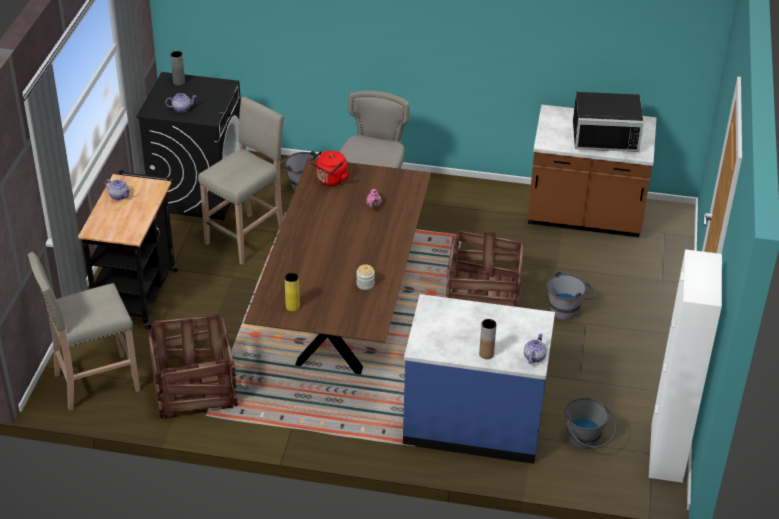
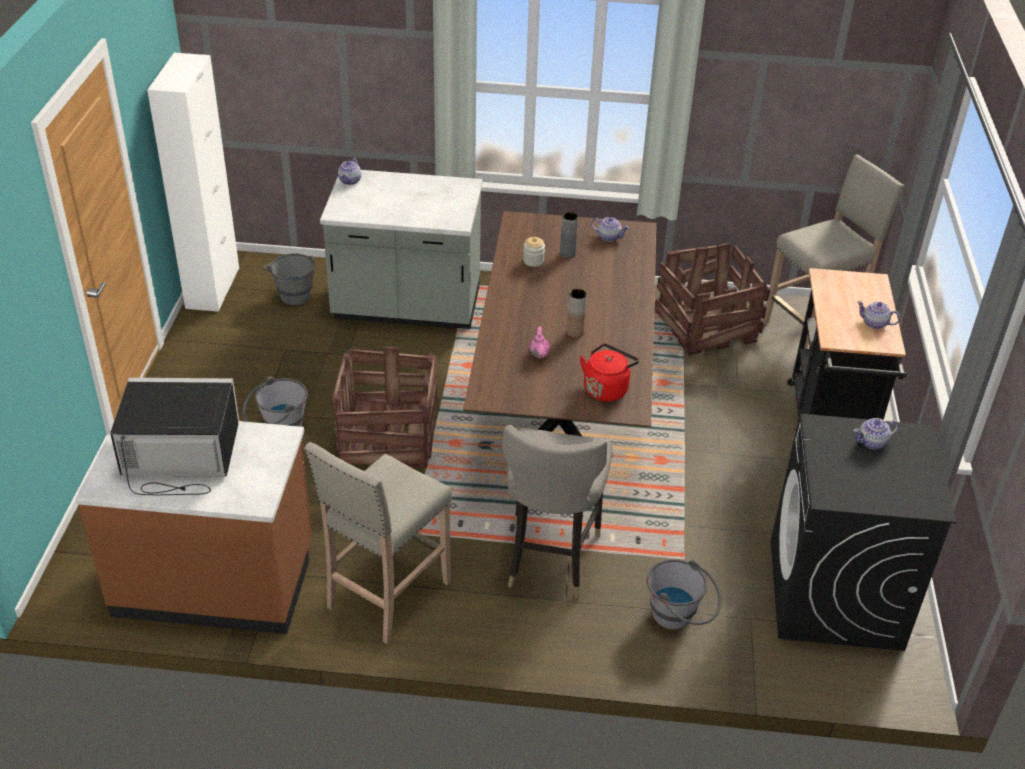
camera: 175 degrees right, 0 degrees up
(179, 82) = (910, 497): grey vase -> grey vase (567, 253)
(247, 237) = (724, 513): beige stool -> beige stool (386, 596)
(292, 307) = (609, 237): yellow vase -> teapot
(474, 422) = (406, 307): blue counter -> grey counter
(486, 354) = (398, 182): brown vase -> brown vase (575, 333)

